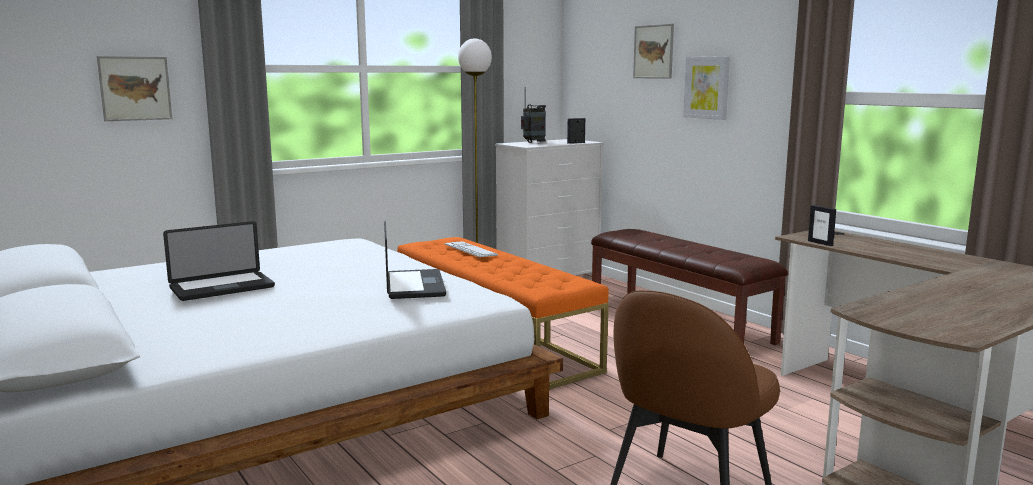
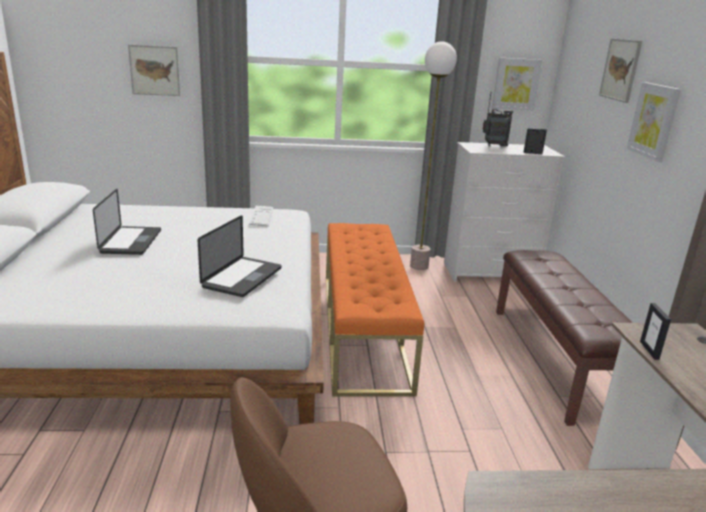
camera: 30 degrees right, 10 degrees up
(222, 288) = (131, 241): laptop -> laptop turned 90 degrees counterclockwise
(470, 250) = (369, 243): keyboard -> keyboard (261, 216)
(532, 81) = (516, 84): none -> picture

